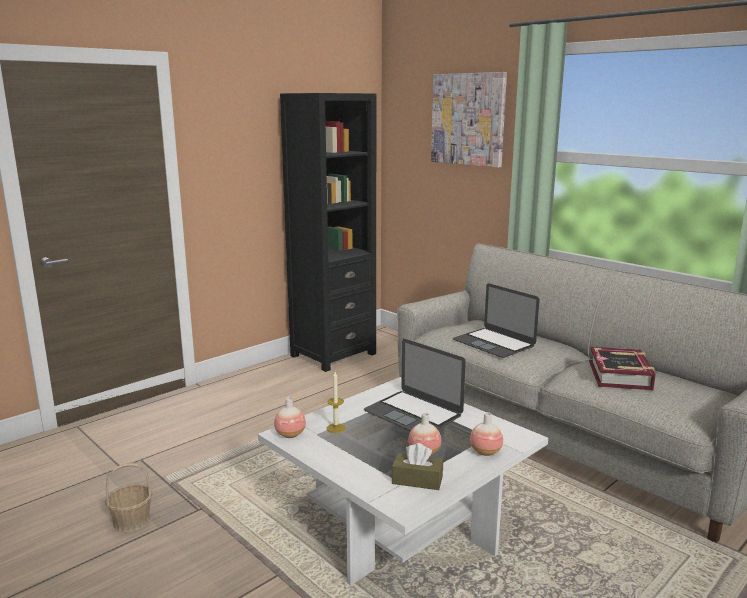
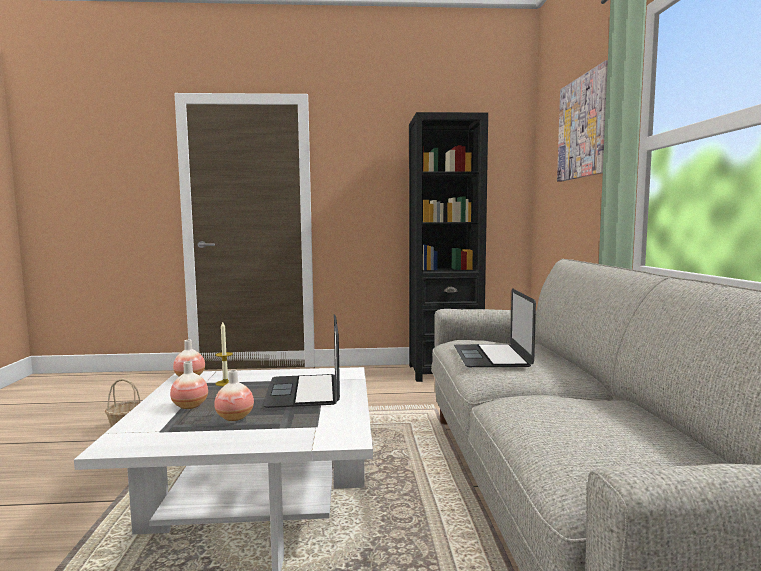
camera: 40 degrees right, 10 degrees down
(417, 480) = (174, 433): brown tissue box -> none
(485, 452) = (281, 436): vase -> vase (190, 406)
(620, 375) = (580, 414): book -> none

